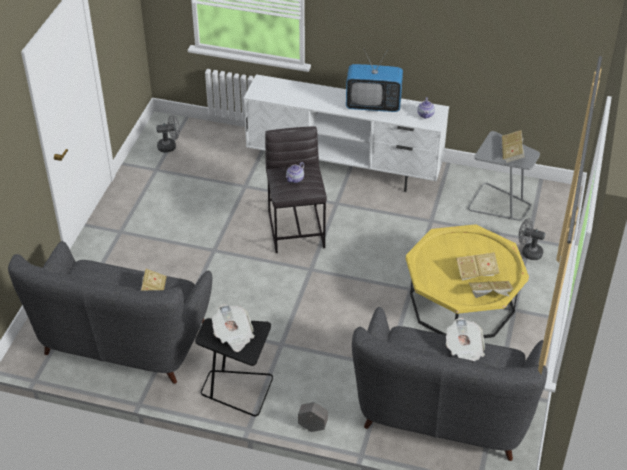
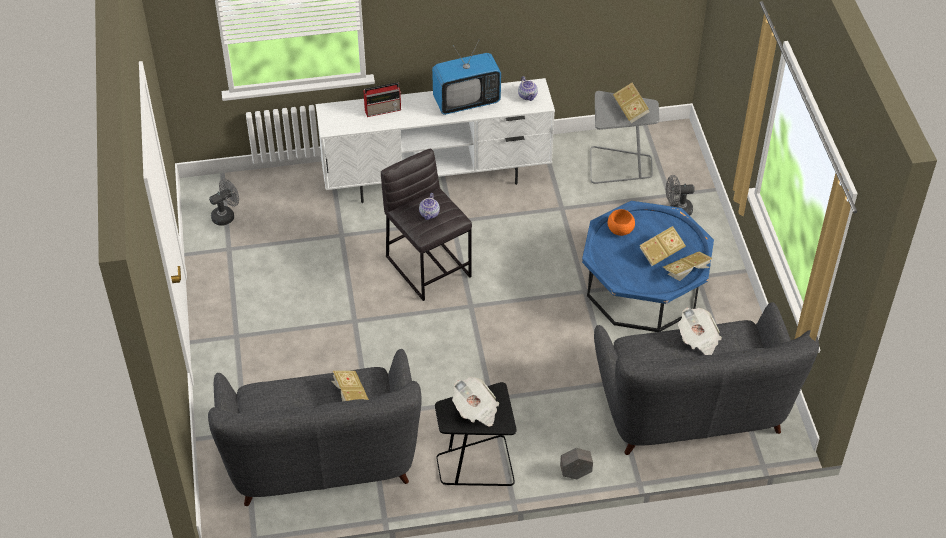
camera: 25 degrees left, 5 degrees up
(304, 92) = (383, 109): none -> radio
(452, 244) = (619, 230): none -> orange bowl
(461, 302) = (643, 287): yellow coffee table -> blue coffee table

